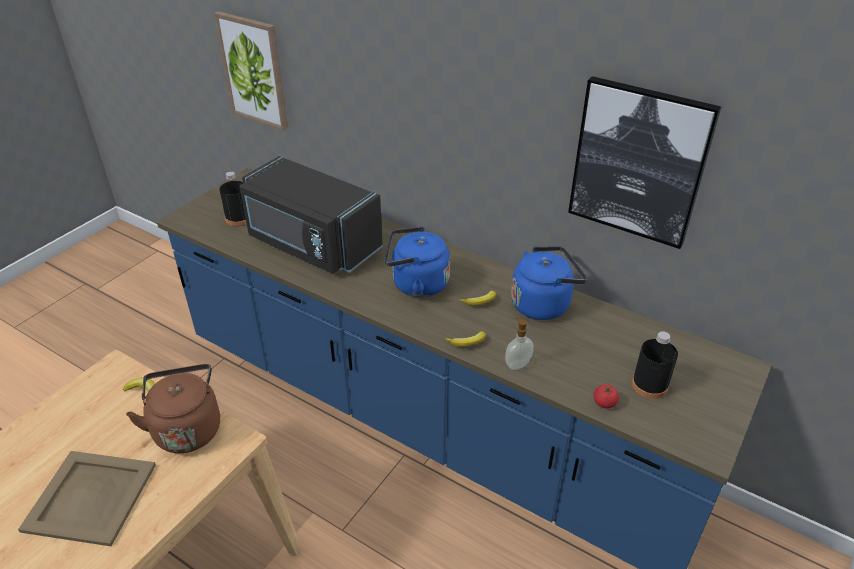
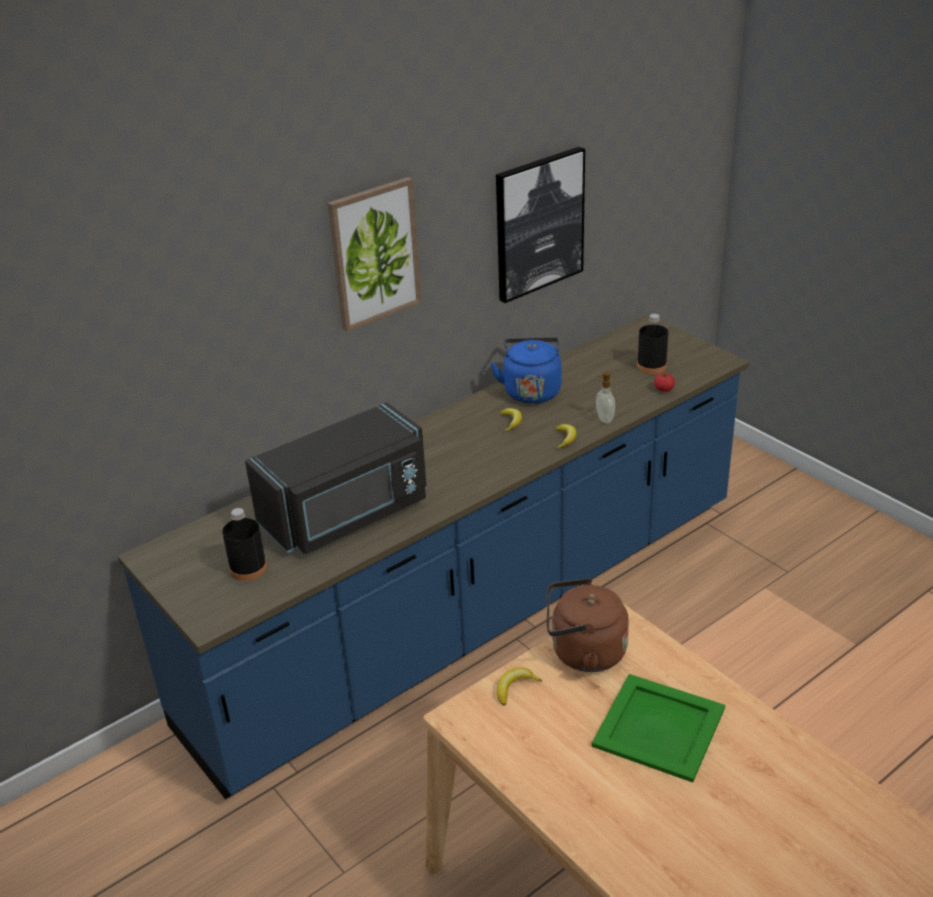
camera: 70 degrees left, 5 degrees down
(91, 498) = (660, 726): beige tray -> green tray
(254, 71) = (115, 405): picture -> picture (374, 254)
(416, 284) = (464, 454): blue kettle -> none

